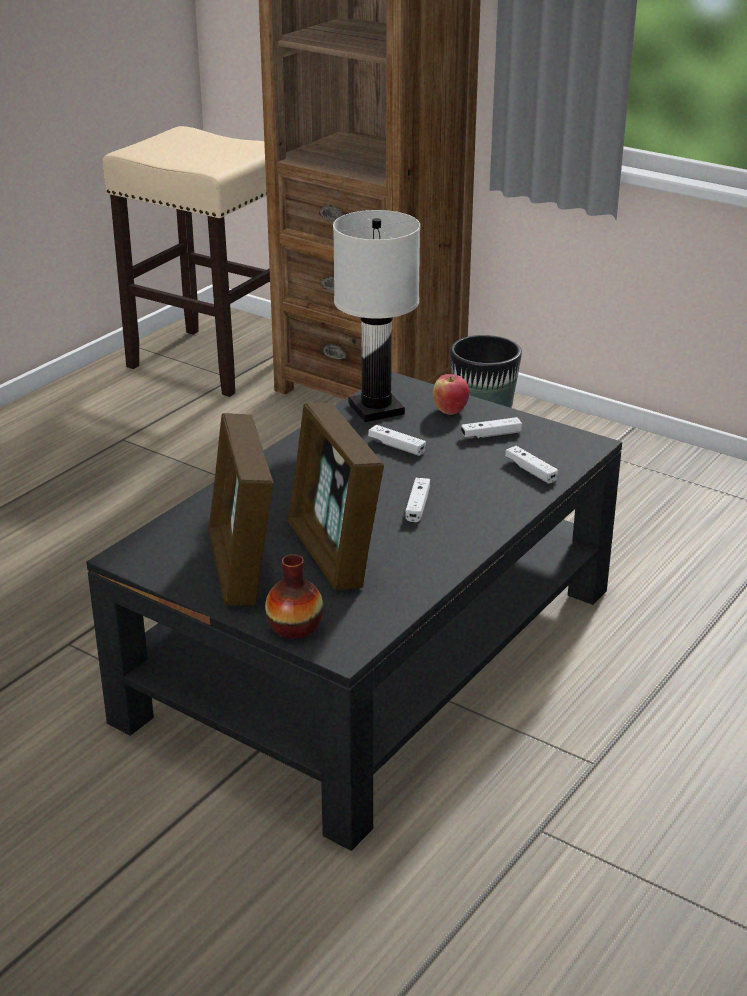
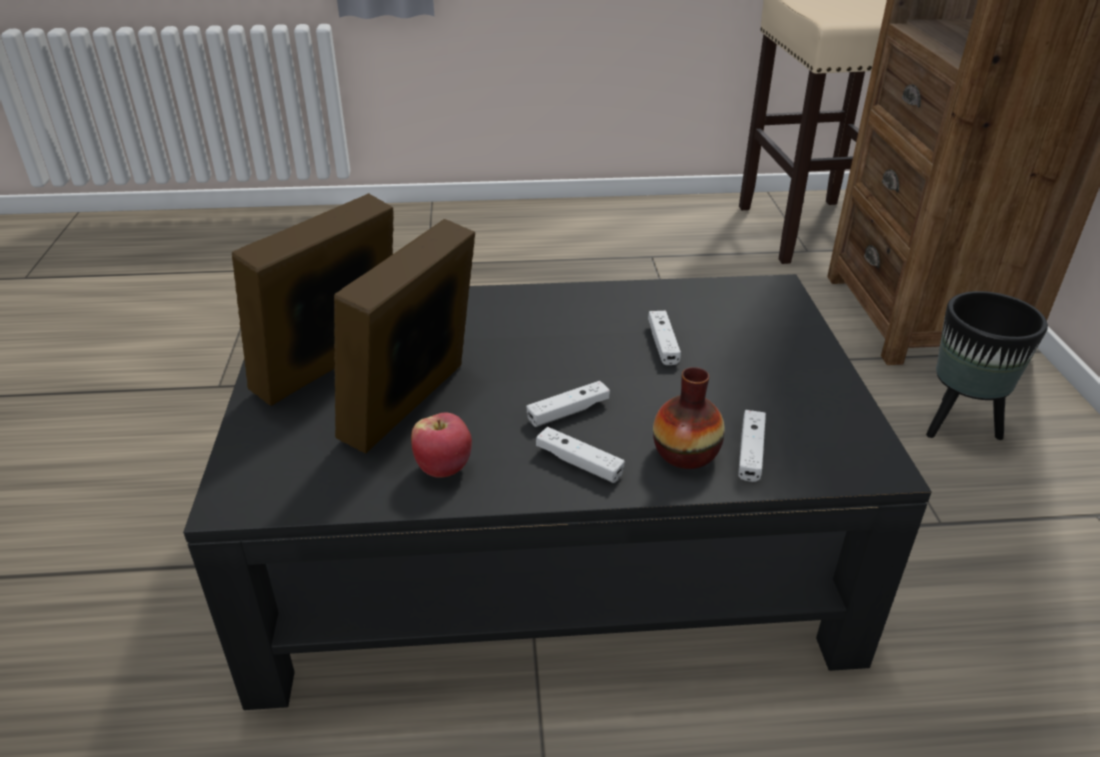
camera: 50 degrees right, 5 degrees up
(295, 627) = (253, 447): vase -> vase (685, 453)
(377, 409) = (713, 301): white table lamp -> none
(450, 411) = (782, 341): apple -> apple (444, 468)
(491, 435) = (779, 388): white game controller -> white game controller (579, 463)

